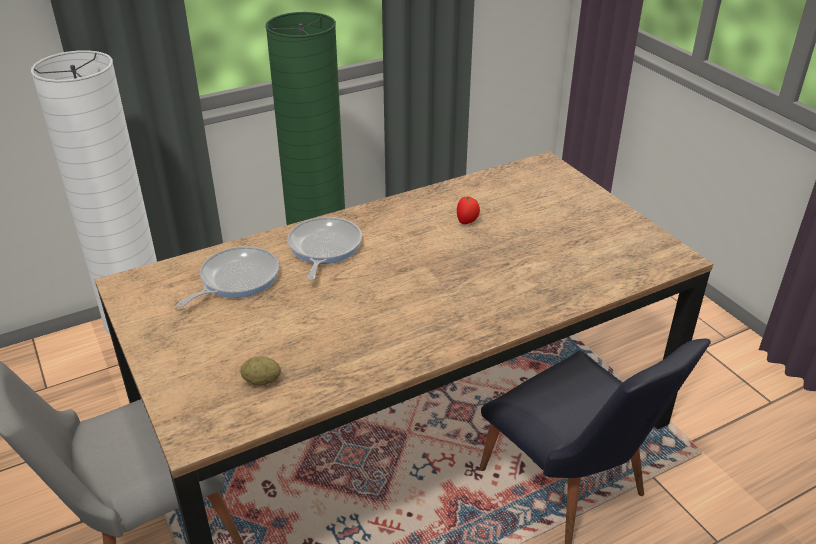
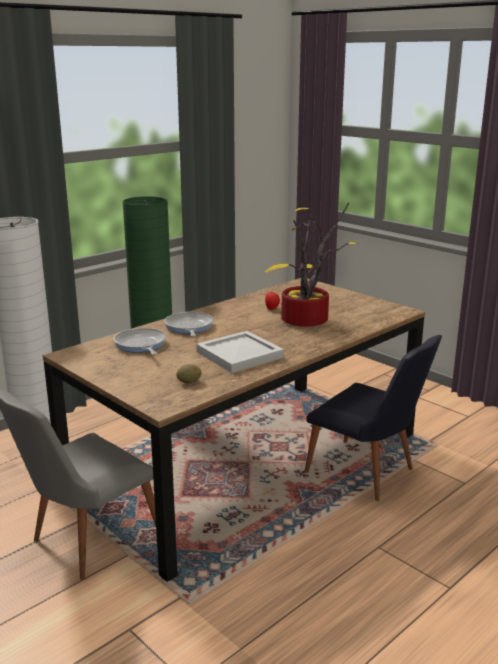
camera: 15 degrees left, 15 degrees down
(236, 279) = (140, 345): frying pan -> frying pan turned 45 degrees counterclockwise
(369, 327) = (241, 355): none -> white tray
(504, 263) = (306, 322): none -> potted plant

